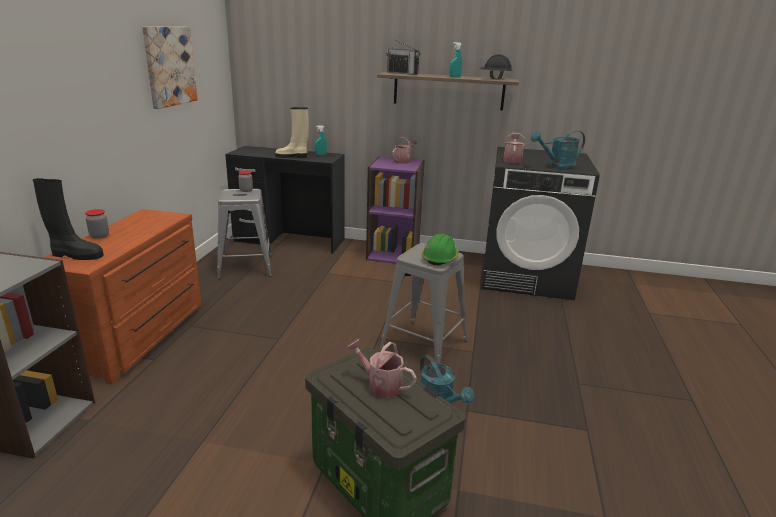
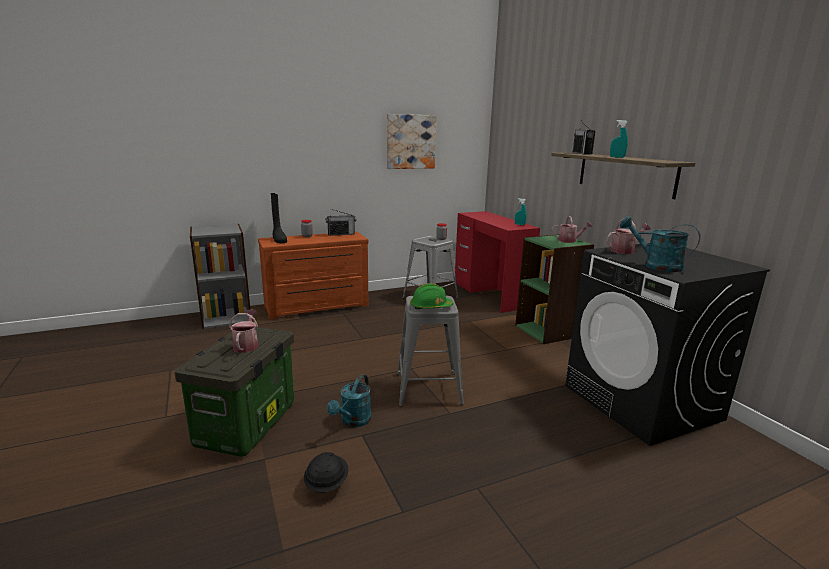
camera: 55 degrees right, 5 degrees down
(138, 218) = (341, 234): none -> radio
(290, 240) = (490, 294): black desk -> red desk
(292, 156) = (494, 221): beige boot -> none
(393, 253) = (547, 331): purple bookcase -> green bookcase
(494, 79) = (654, 160): black hard hat -> black hard hat (326, 484)

